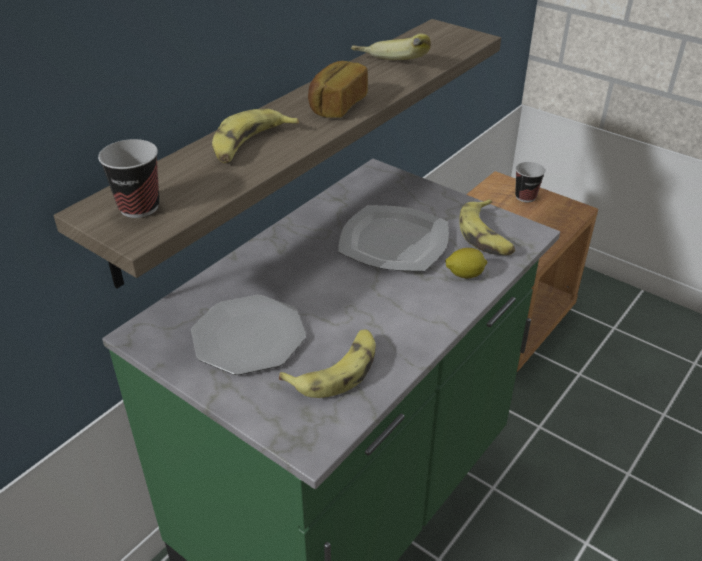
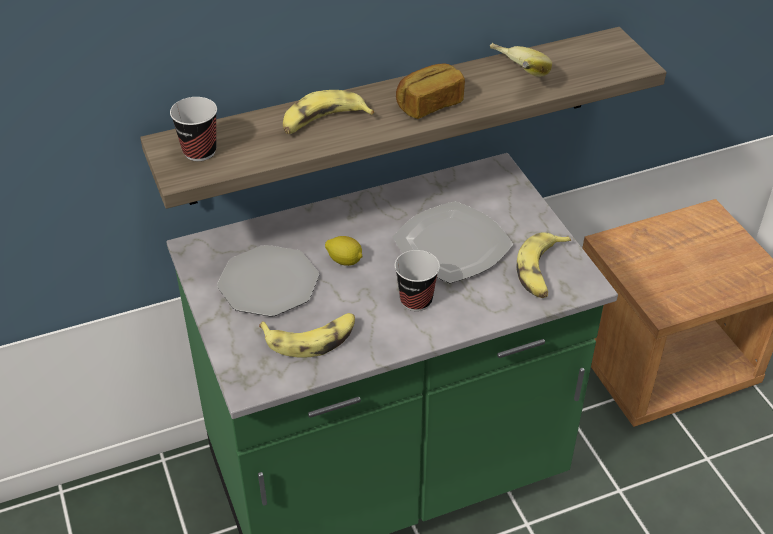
camera: 30 degrees right, 5 degrees up
(464, 275) = (486, 300): lemon -> lemon (345, 261)
(525, 197) = (723, 241): cup -> cup (416, 300)

